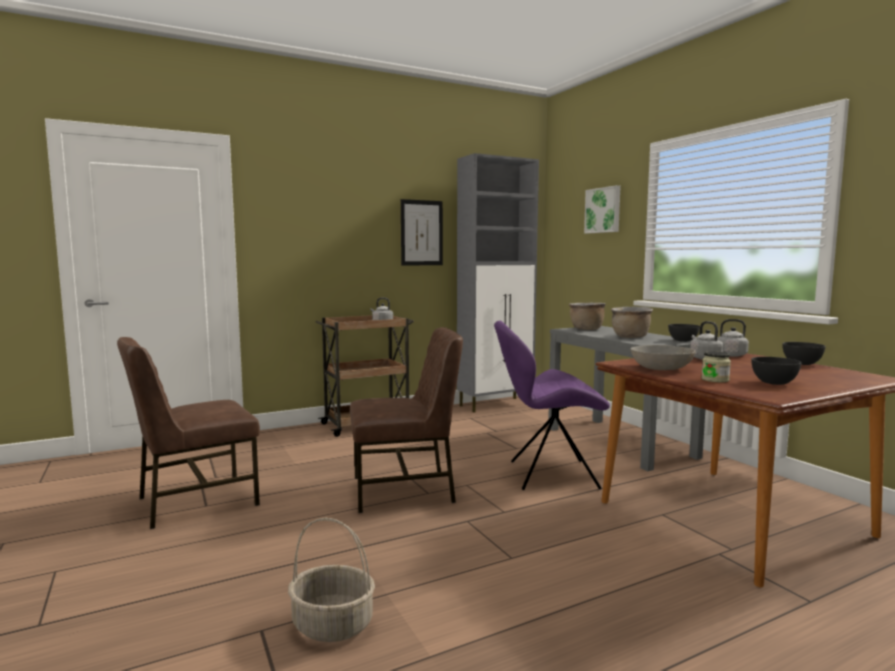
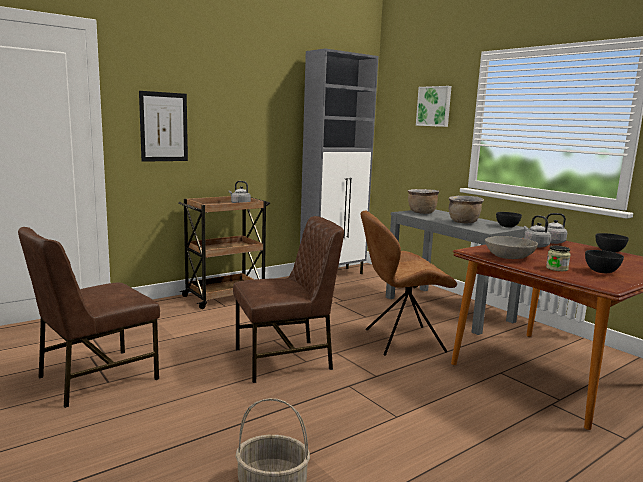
camera: 10 degrees left, 5 degrees up
(421, 233) = (272, 119): picture -> picture (164, 127)
(549, 475) = (401, 340): purple chair -> brown chair

